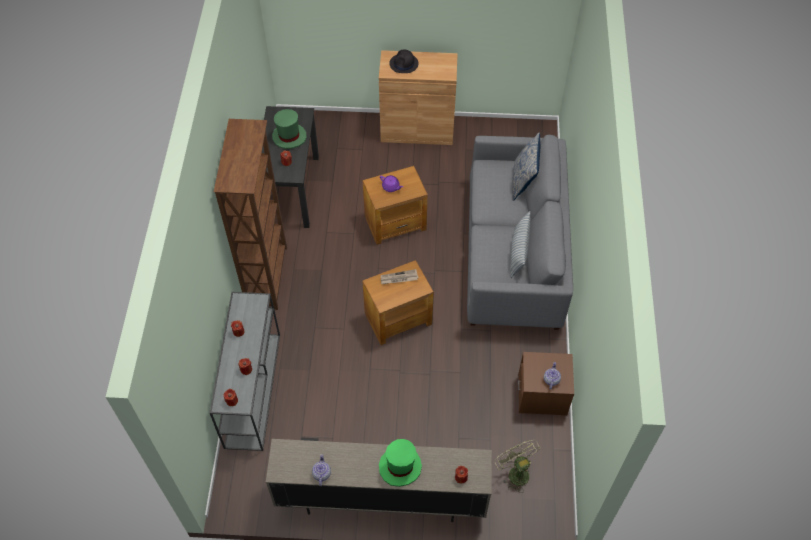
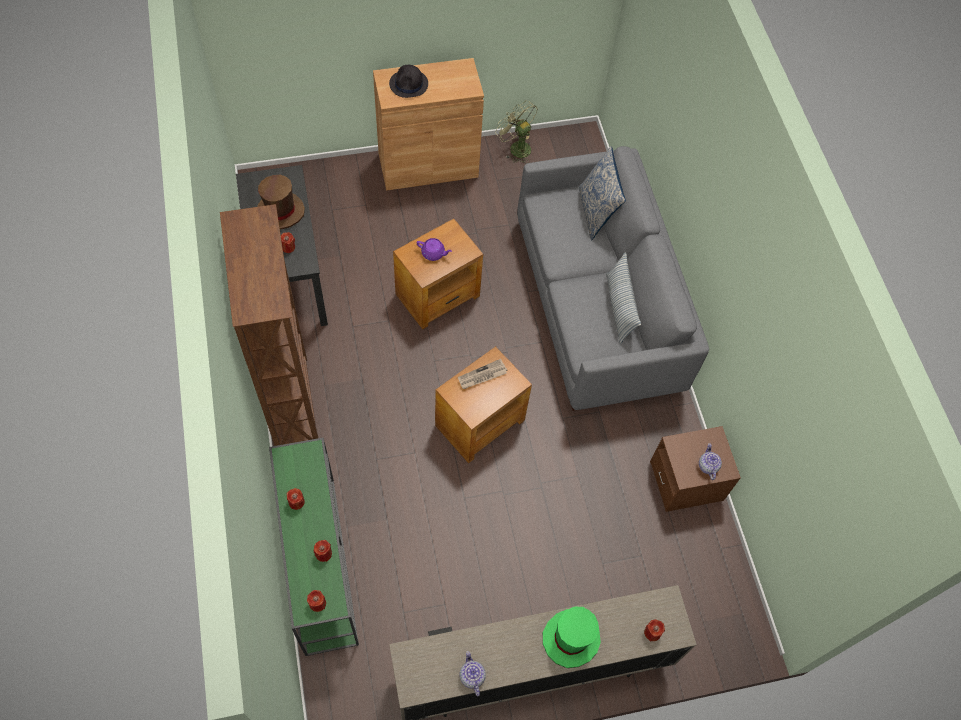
camera: 20 degrees left, 5 degrees up
(252, 388) = (319, 562): grey console table -> green console table
(289, 137) = (280, 211): green hat -> brown hat
(515, 472) = (684, 590): green fan -> green fan (516, 147)

